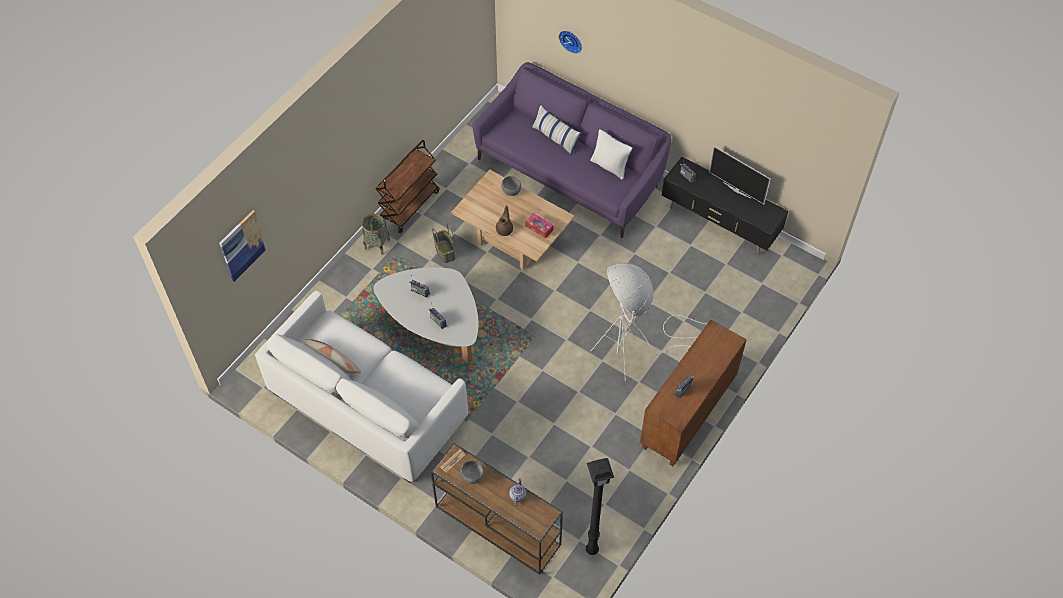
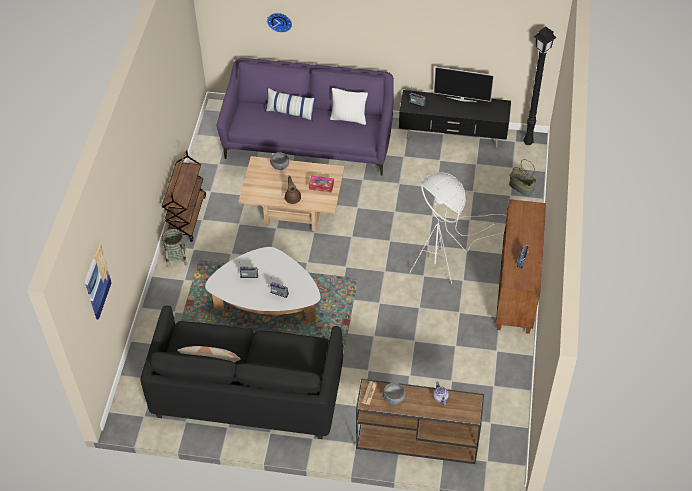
camera: 25 degrees left, 5 degrees down
(367, 406) = (247, 392): white sofa -> black sofa
(445, 251) = (240, 241): basket -> basket (521, 187)
(591, 549) = (504, 425): black floor lamp -> black floor lamp (527, 142)

